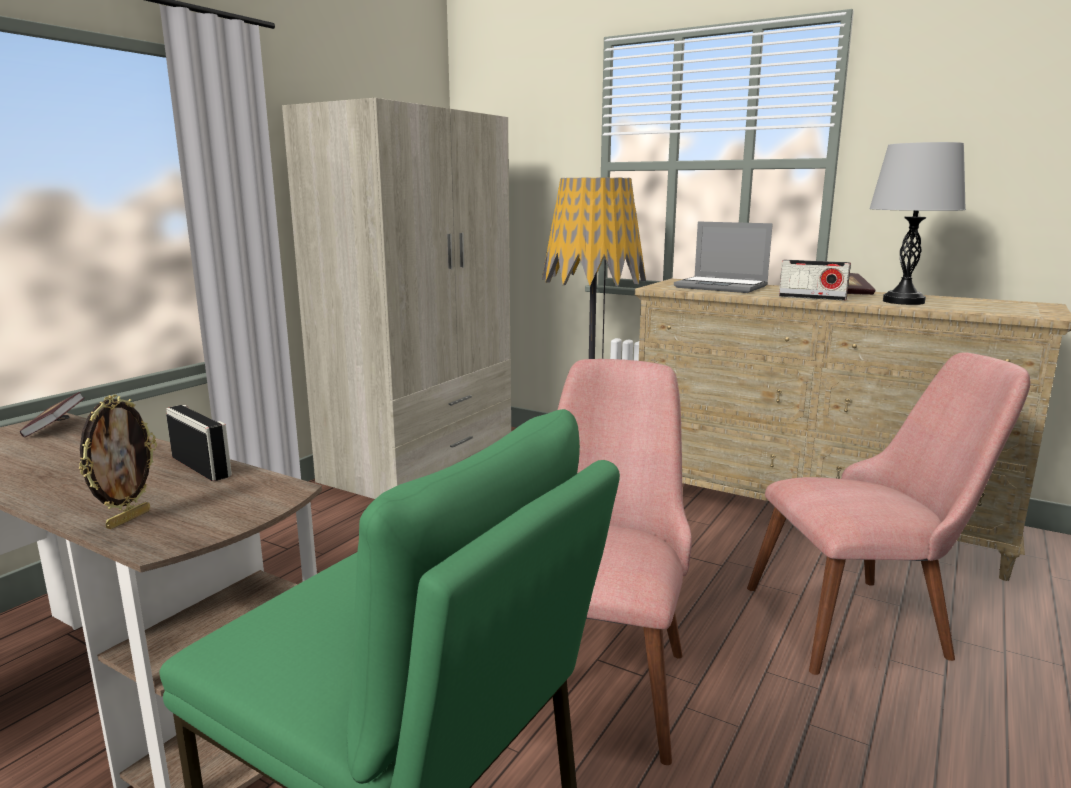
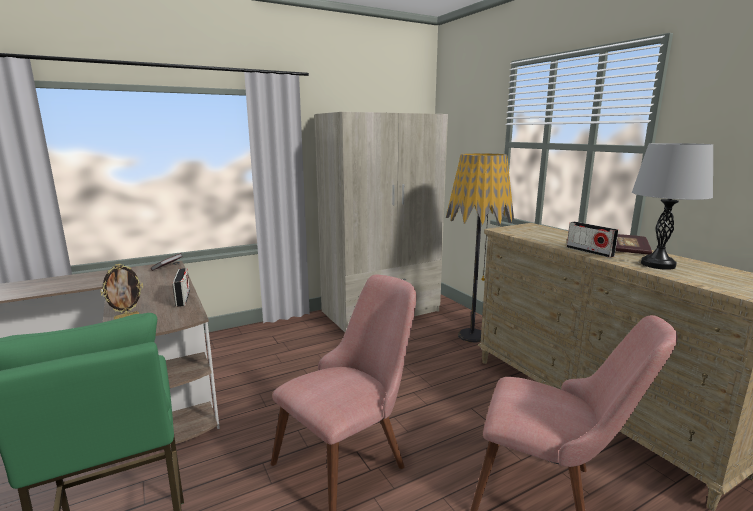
camera: 30 degrees right, 0 degrees up
(722, 287) = (547, 234): laptop -> none

